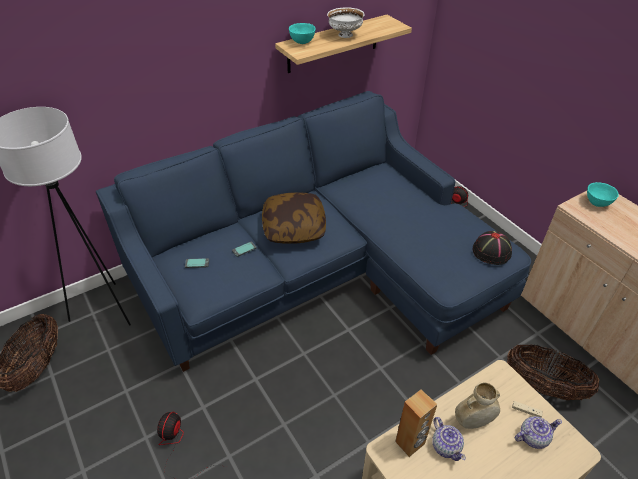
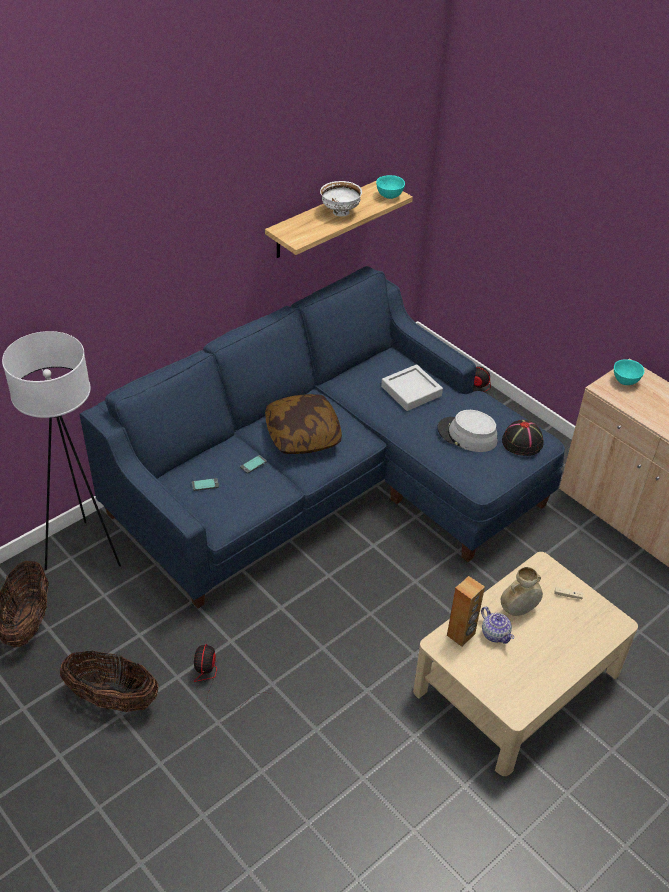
camera: 10 degrees left, 0 degrees up
(302, 42) = (295, 226): turquoise bowl -> turquoise bowl (389, 196)
(395, 198) = (411, 391): none -> grey tray
(440, 240) = (467, 435): none -> grey hat
(532, 437) = (575, 617): teapot -> none
(543, 386) = (588, 580): basket -> basket (112, 698)

